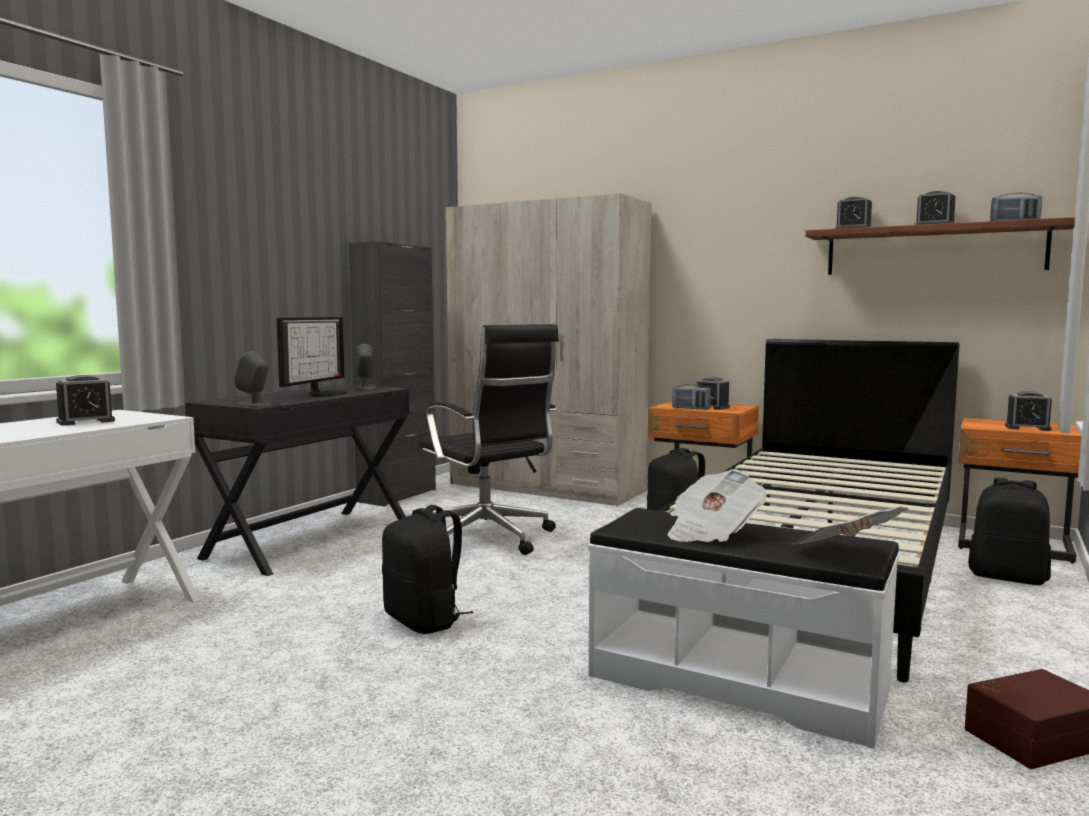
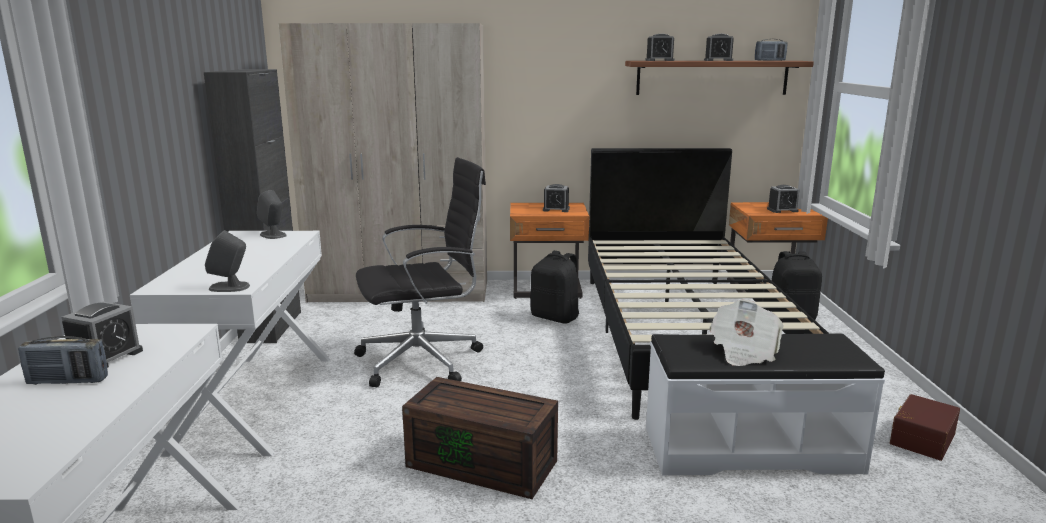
camera: 30 degrees left, 10 degrees up
(310, 539) = (255, 401): black desk -> white desk
(324, 394) = (256, 253): monitor -> none
(425, 621) = (484, 463): black backpack -> brown storage box
(488, 539) = (423, 360): black office chair -> black office chair turned 45 degrees counterclockwise
(691, 409) = (545, 213): radio -> radio (68, 381)
(846, 555) = (842, 354): newspaper -> none

